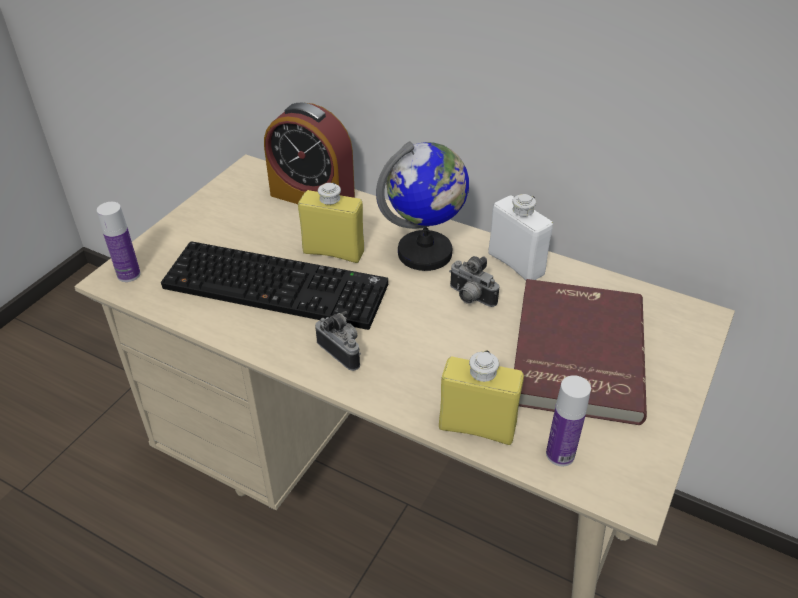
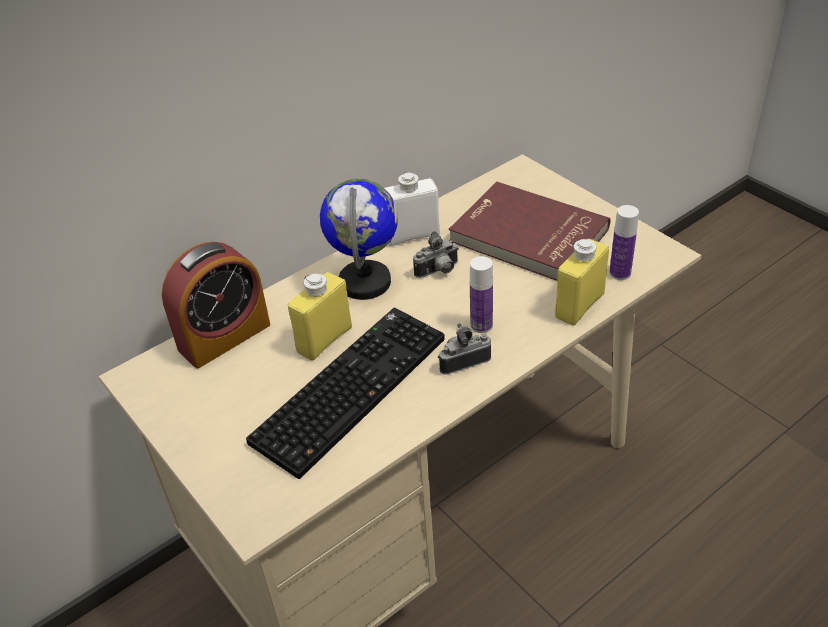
camera: 65 degrees left, 0 degrees up
(129, 274) = (256, 506): bottle -> bottle (481, 325)

